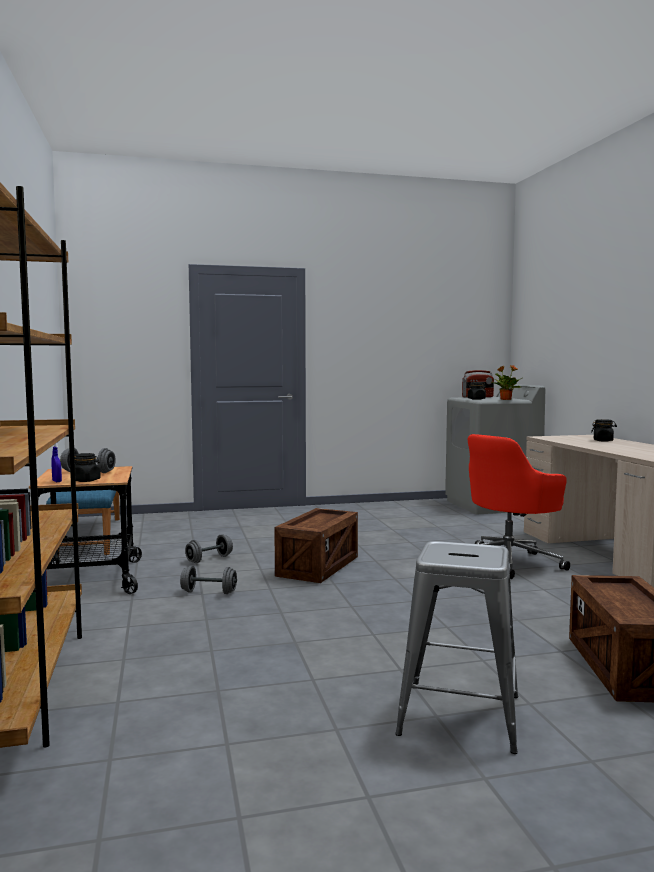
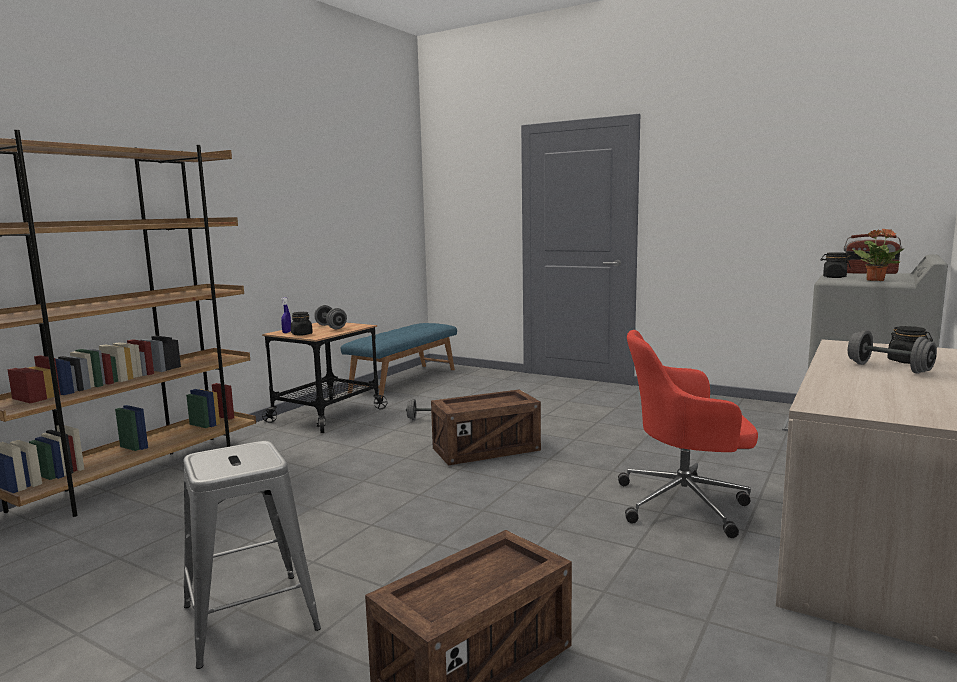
camera: 45 degrees right, 5 degrees up
(209, 592) = (363, 447): grey dumbbell -> grey dumbbell (889, 368)

